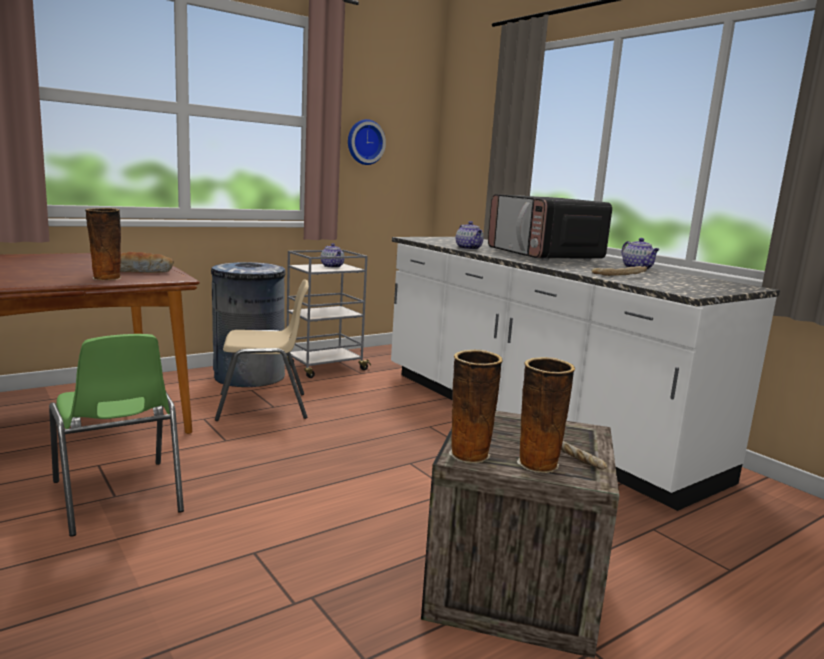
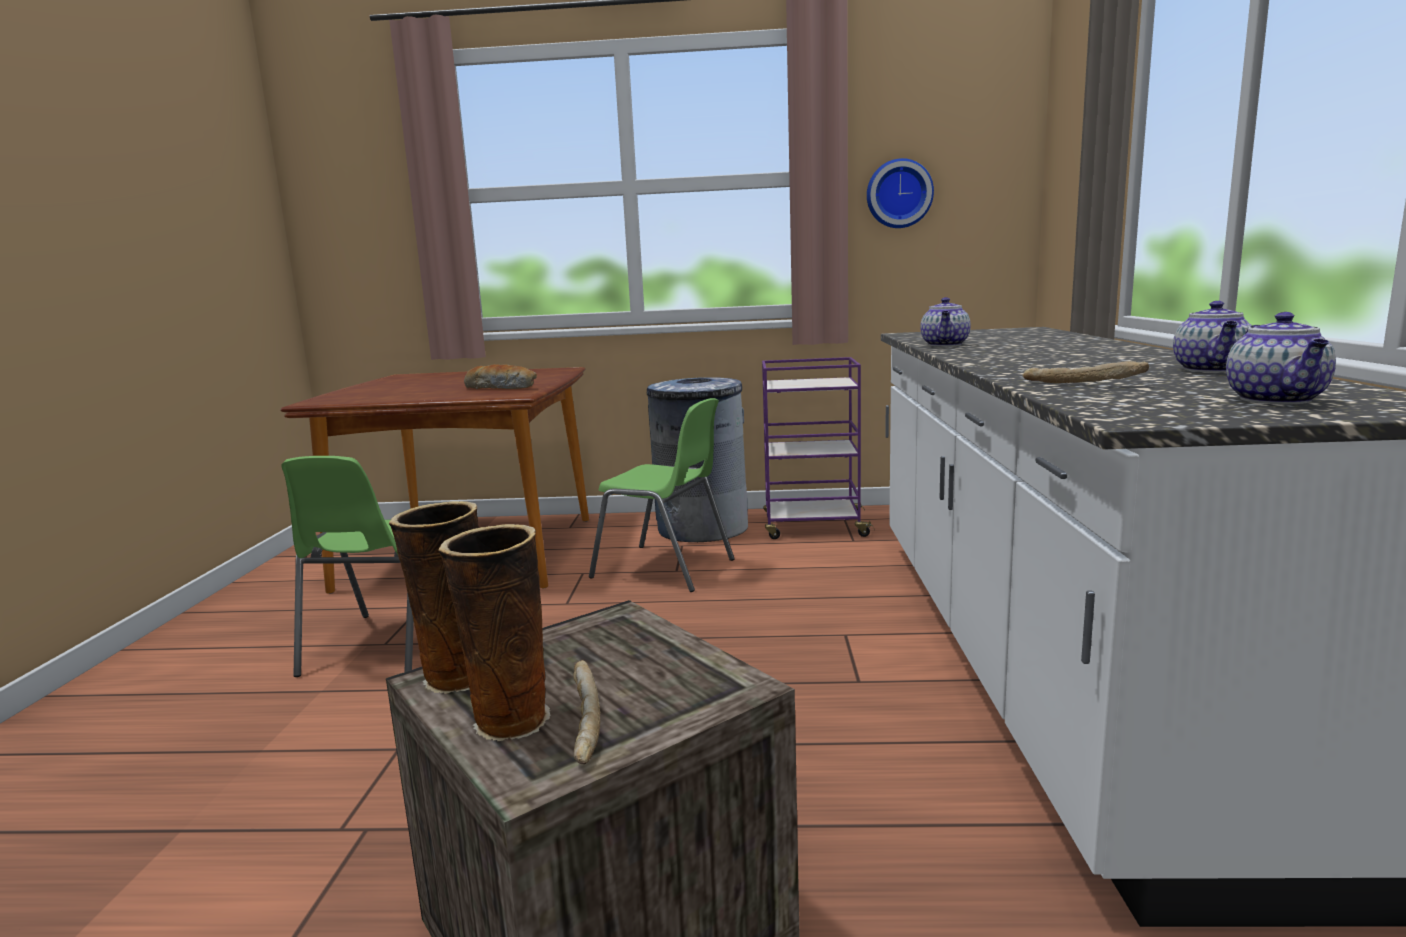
camera: 40 degrees right, 0 degrees up
(106, 278) = (448, 395): vase -> none
(264, 407) = (665, 569): beige chair -> green chair
(325, 368) = (812, 527): grey cart -> purple cart
(332, 266) = (819, 381): teapot -> teapot (1277, 400)
(544, 255) = (1064, 351): microwave -> none

